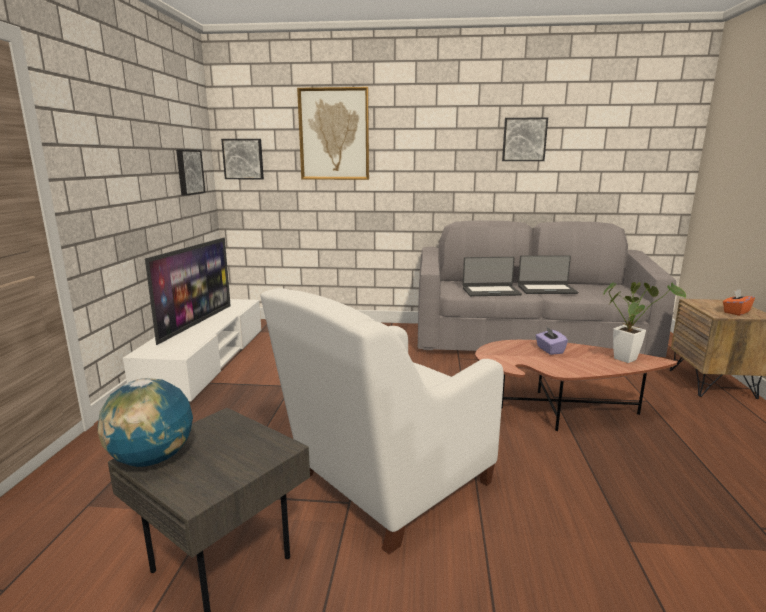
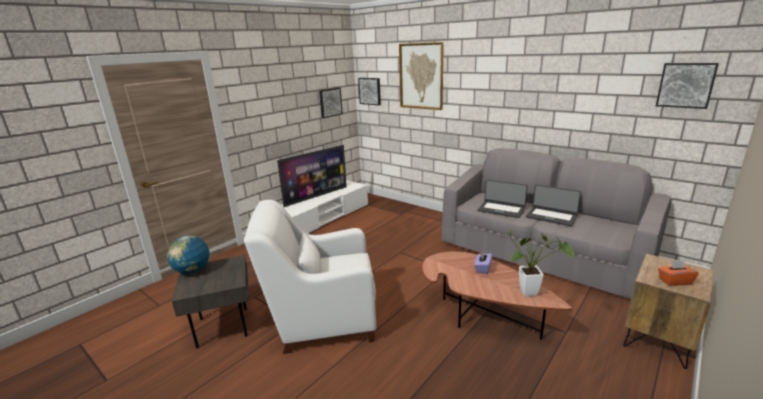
camera: 35 degrees right, 5 degrees up
(524, 139) = (561, 84): picture -> picture (685, 85)

